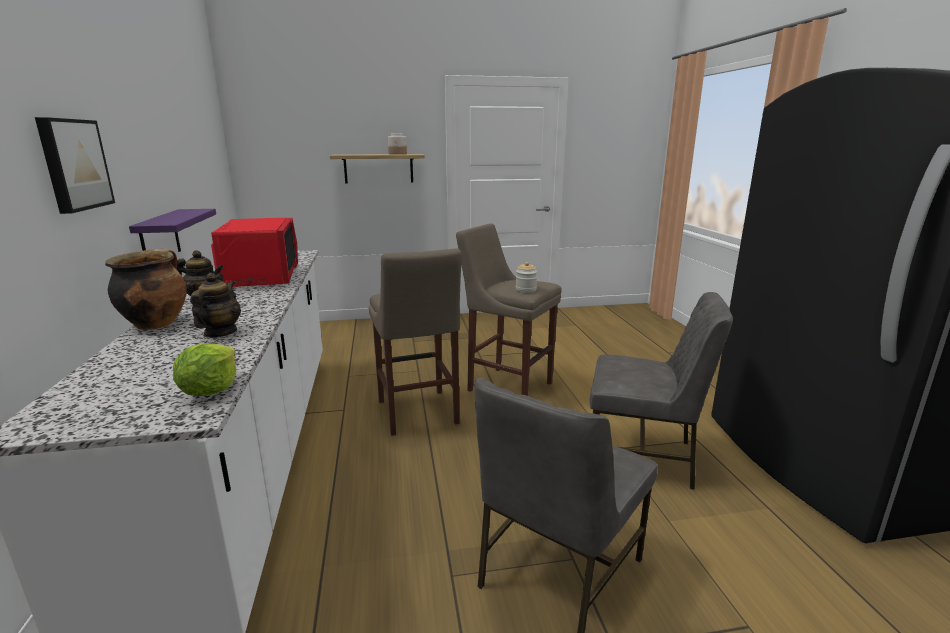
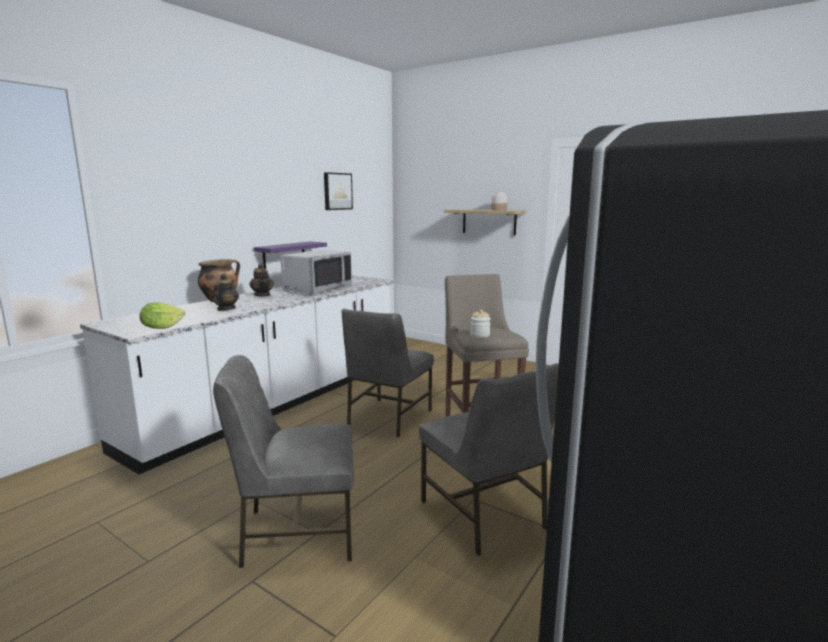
camera: 45 degrees right, 5 degrees down
(73, 164) = (213, 211): picture -> picture (337, 191)
(220, 333) = (226, 309): teapot -> teapot turned 45 degrees counterclockwise
(260, 277) = (317, 289): red microwave -> grey microwave
(418, 414) = (388, 418): beige stool -> grey chair

